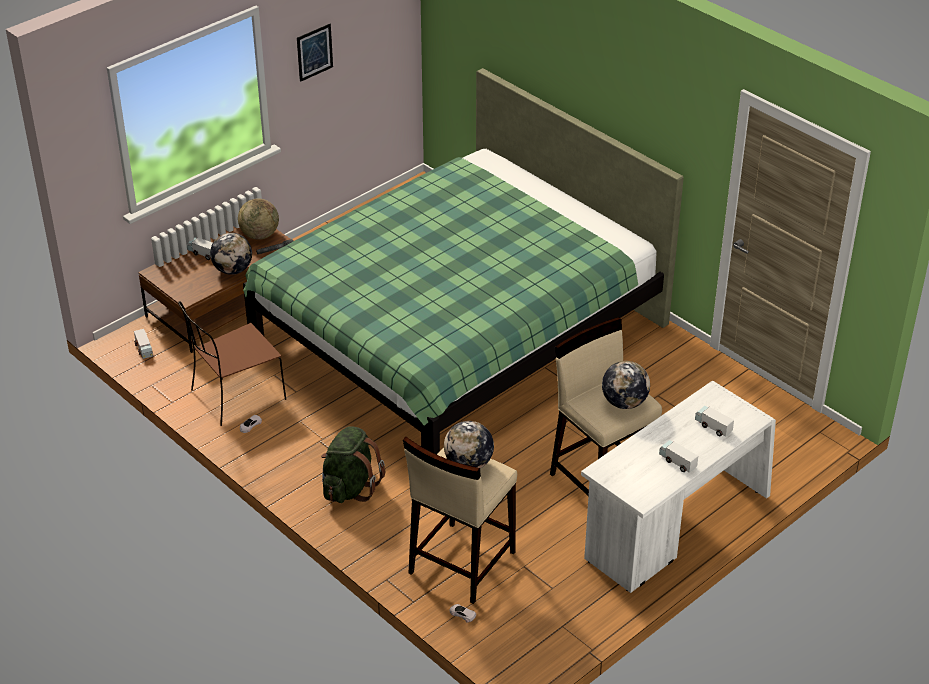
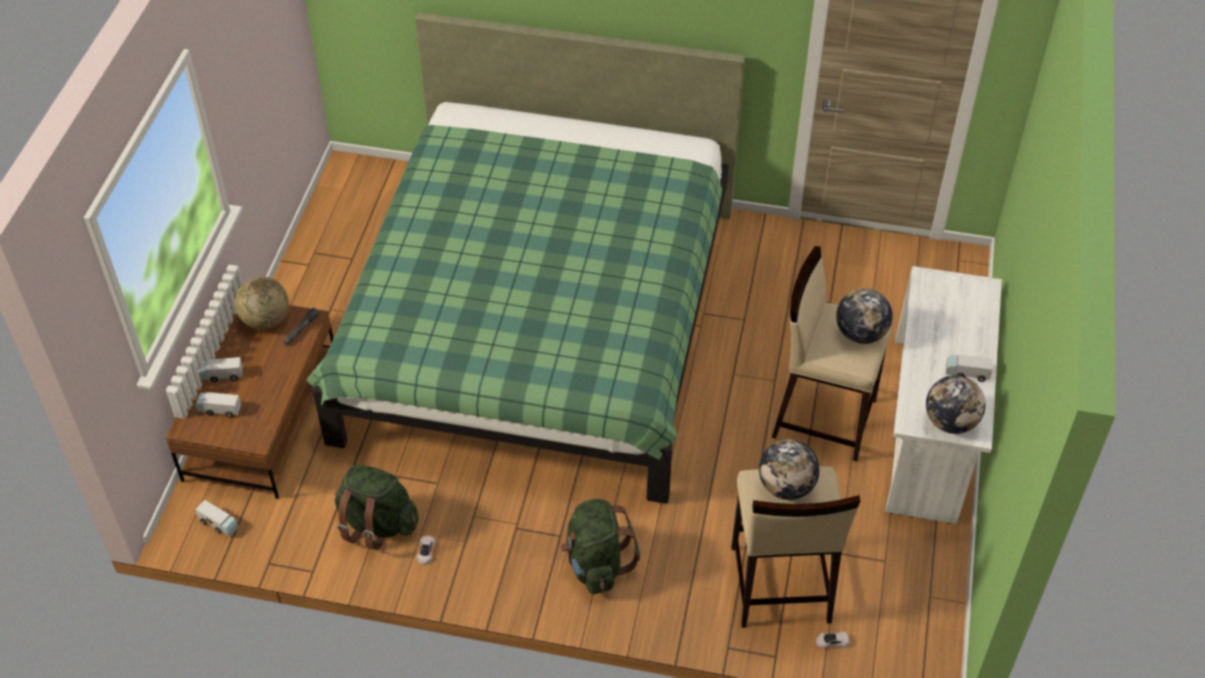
camera: 35 degrees left, 10 degrees up
(233, 270) = (276, 379): globe -> globe (950, 422)
(236, 396) = (377, 524): brown chair -> green backpack
(314, 52) = (238, 73): picture -> none
(713, 426) = (960, 317): toy truck -> toy truck (219, 409)

